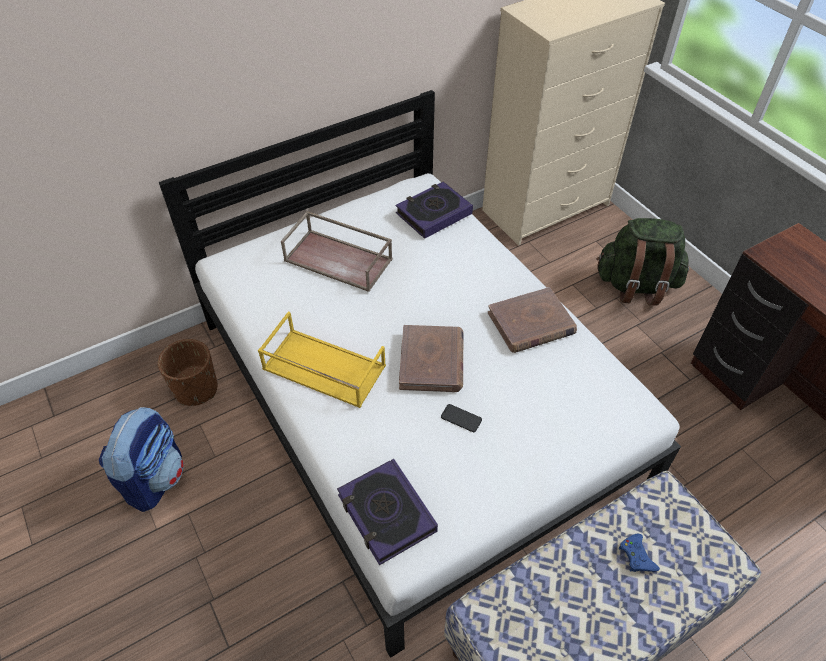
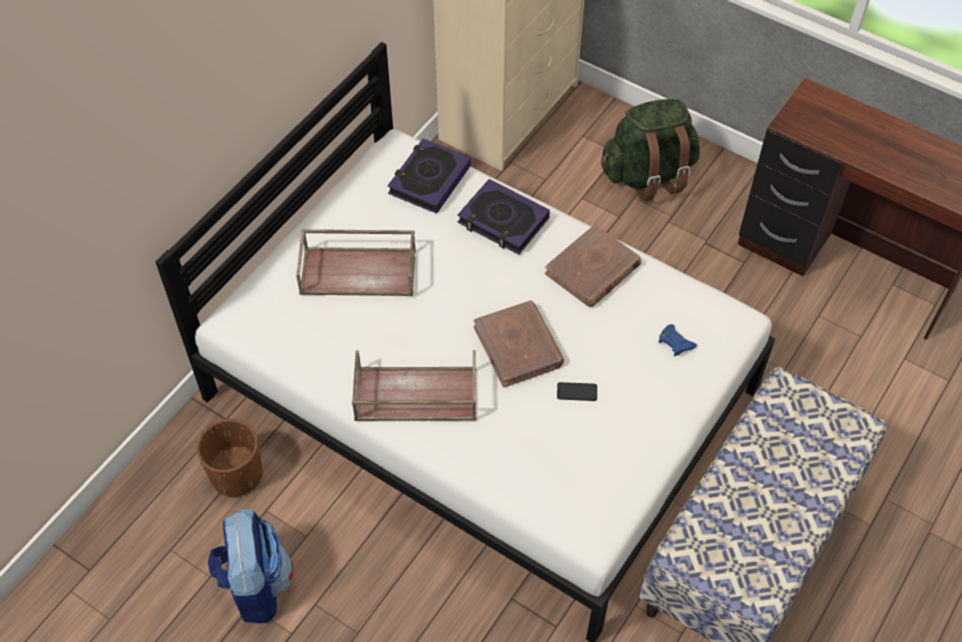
camera: 25 degrees left, 5 degrees up
(322, 368) = (414, 395): yellow tray -> brown tray
(386, 514) = (558, 507): book -> book (503, 221)
(636, 556) = (784, 453): blue game controller -> blue game controller (675, 343)

